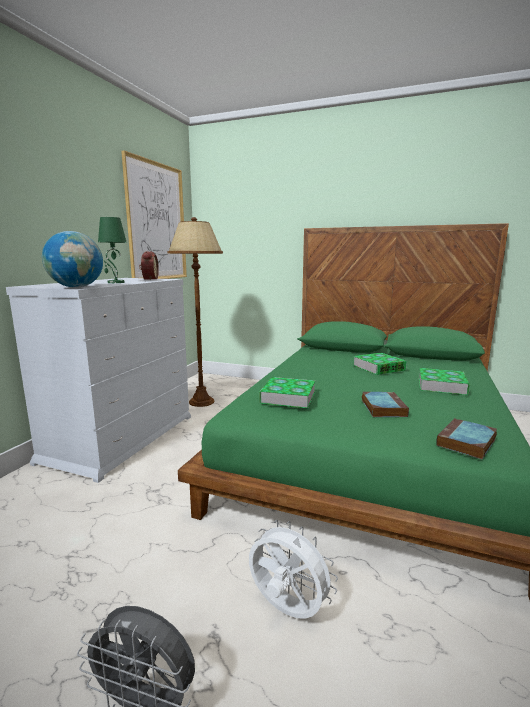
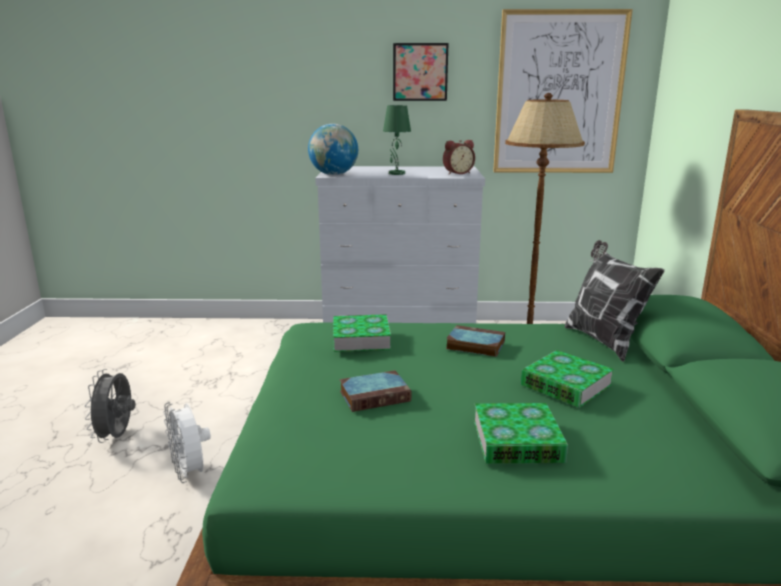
camera: 70 degrees right, 5 degrees up
(74, 191) = (420, 72): none -> picture
(286, 610) = (190, 473): white fan -> white fan turned 135 degrees clockwise
(323, 353) = (603, 340): none -> pillow
(466, 443) = (283, 449): book -> book (474, 345)

